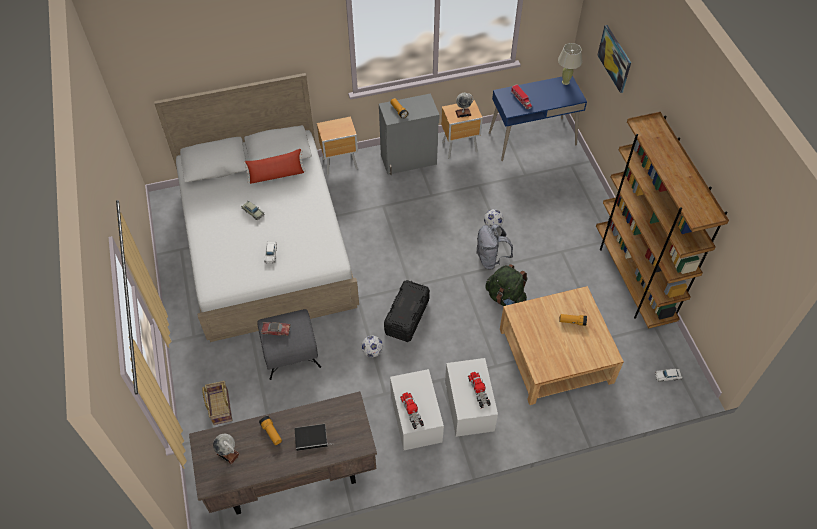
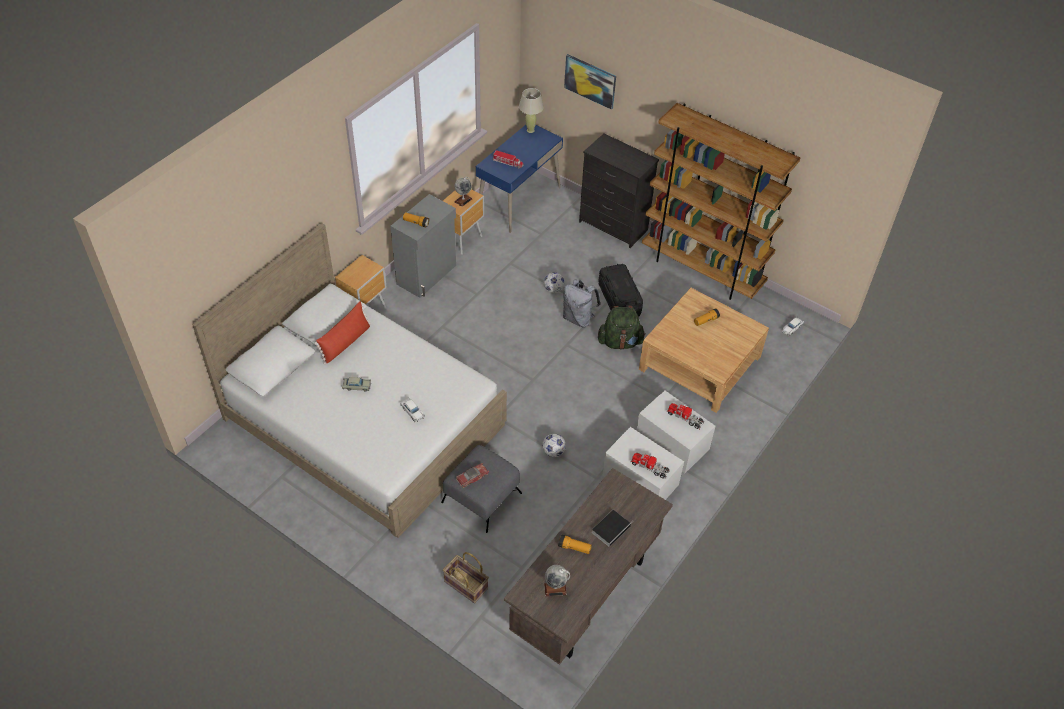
camera: 40 degrees left, 5 degrees down
(406, 317) = (554, 406): black storage box -> black storage box (619, 300)
(591, 200) = (613, 226): none -> black dresser

